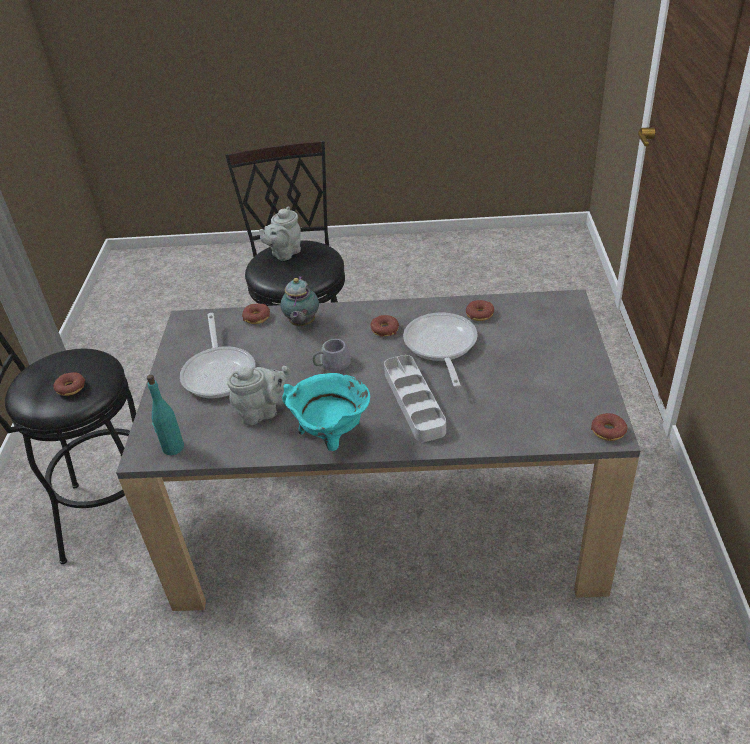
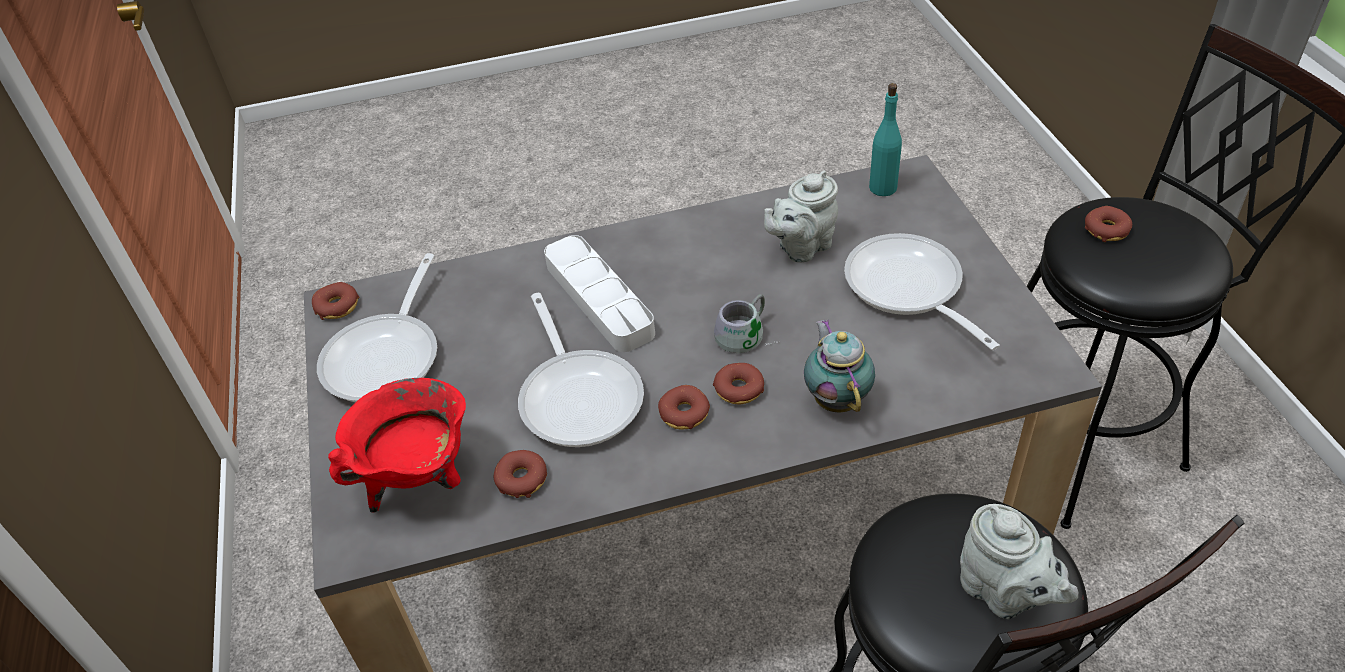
camera: 165 degrees right, 5 degrees up
(257, 317) = (928, 398): donut -> donut (739, 389)
(284, 253) = (1004, 594): grey teapot -> grey teapot turned 120 degrees clockwise
(332, 438) = (691, 234): turquoise cooking pot -> none
(535, 321) = (420, 481): none -> red cooking pot
(563, 389) = (388, 356): none -> frying pan

